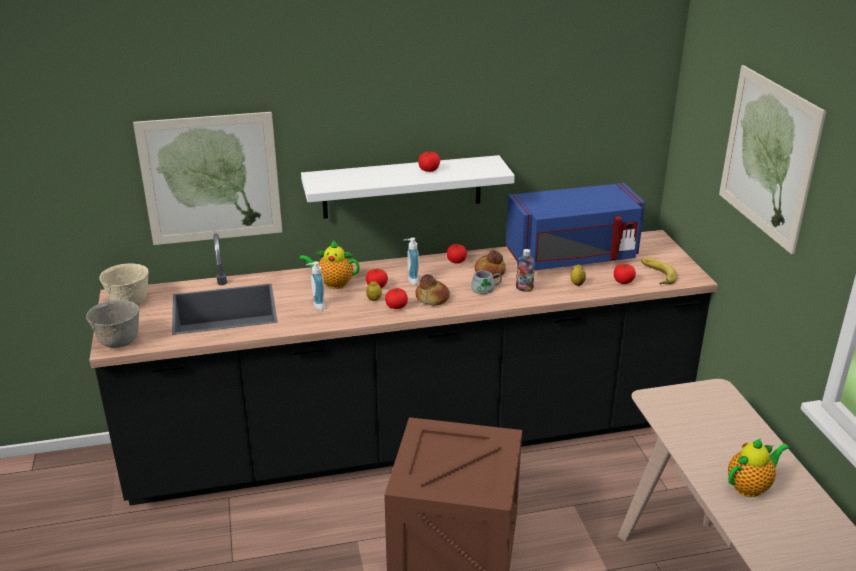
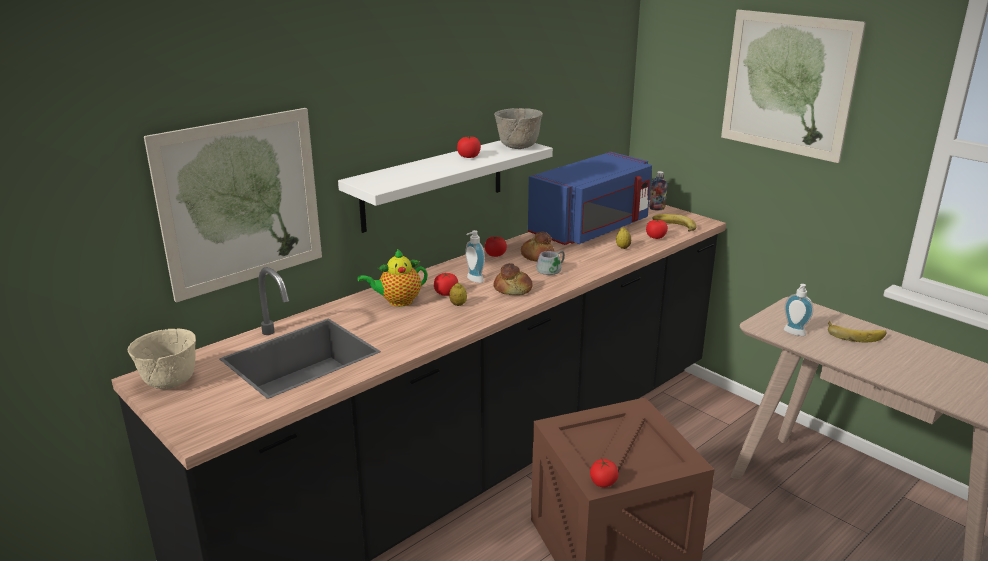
camera: 30 degrees left, 5 degrees down
(118, 342) = (204, 427): grey bowl -> grey bowl (518, 147)
(316, 306) = (405, 325): soap dispenser -> soap dispenser (793, 333)
(396, 307) = (488, 305): tomato -> tomato (603, 482)
(524, 289) = (584, 262): bottle -> bottle (657, 209)
(738, 437) = (855, 334): none -> banana
(750, 486) = (910, 367): teapot -> none

